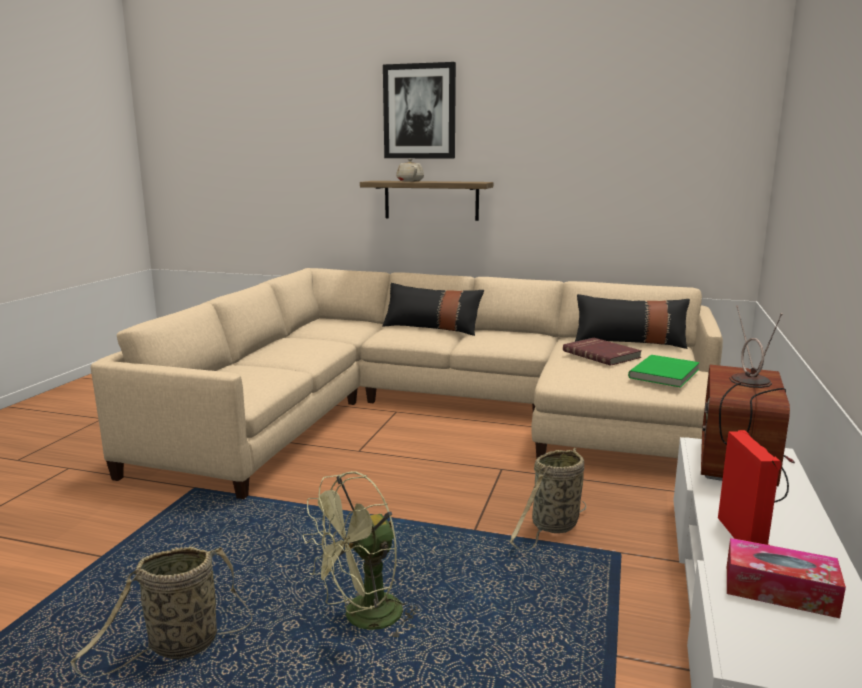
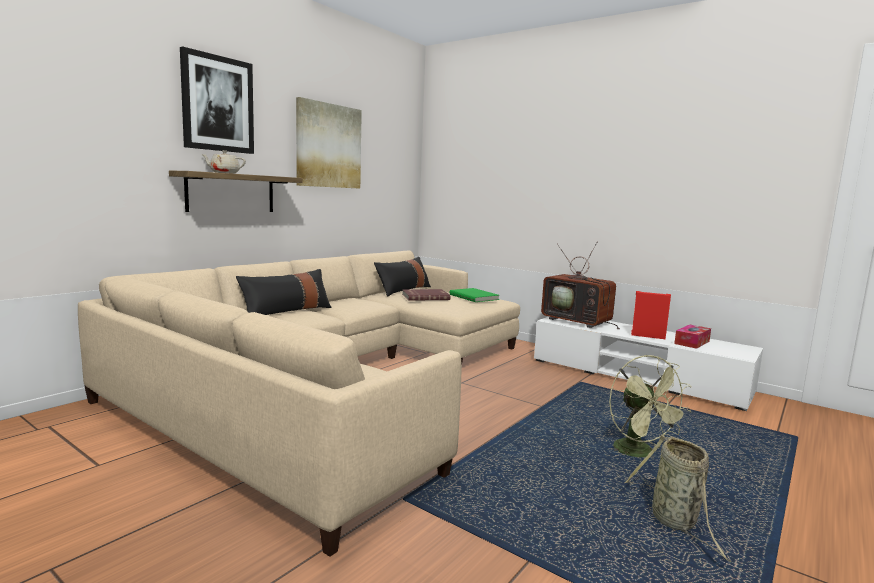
camera: 70 degrees left, 5 degrees down
(553, 527) = (546, 388): basket -> none
(565, 138) = (328, 146): none -> picture

